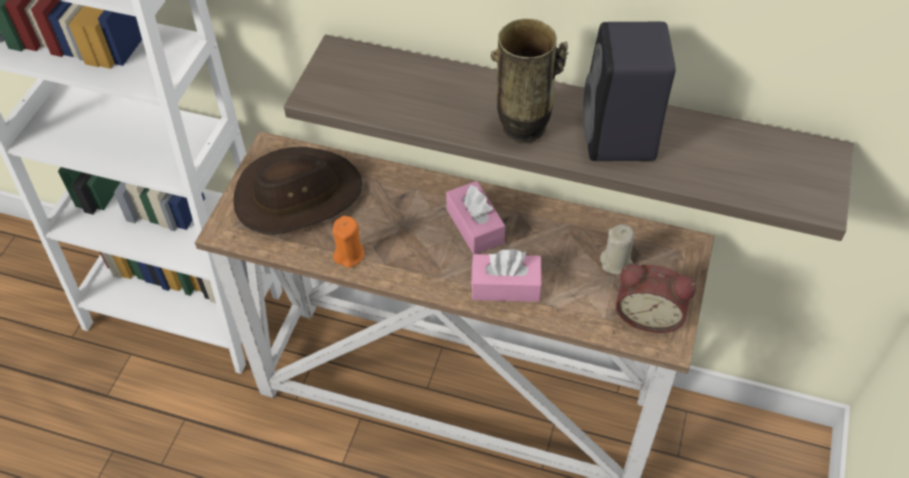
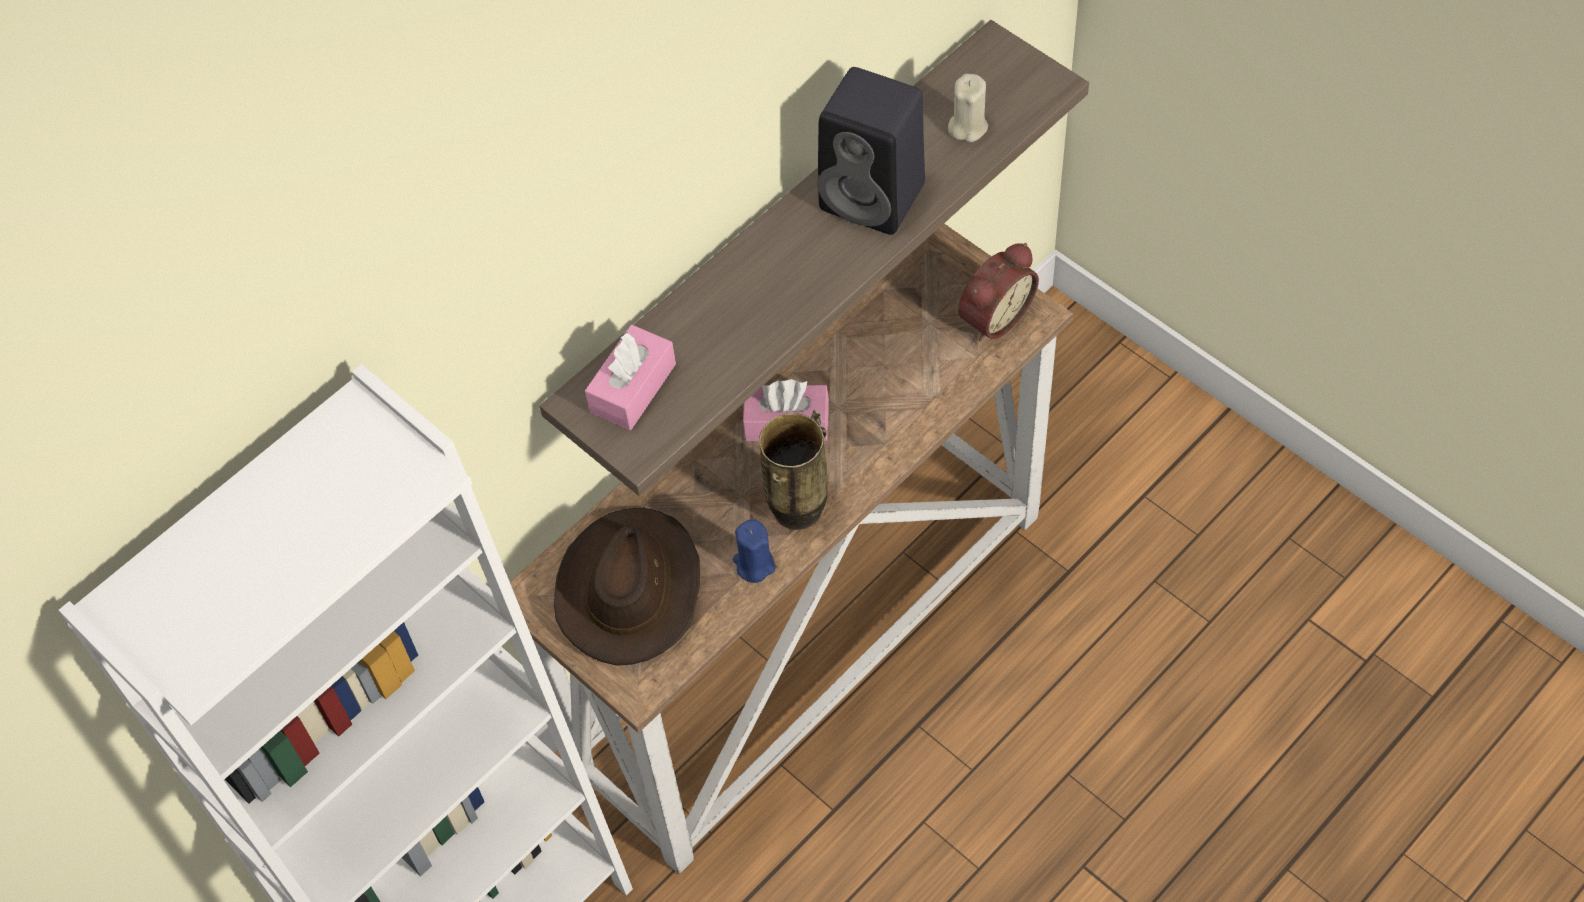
camera: 60 degrees left, 5 degrees up
(349, 254) = (754, 564): orange candle -> blue candle
(506, 286) = (886, 427): pink tissue box -> pink tissue box (633, 388)
(523, 129) = (813, 273): vase -> vase (798, 510)
(616, 262) = (912, 313): beige candle -> beige candle (967, 126)

